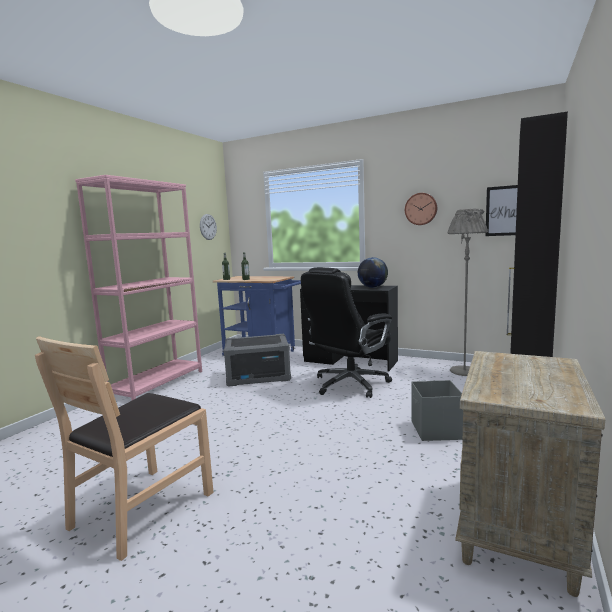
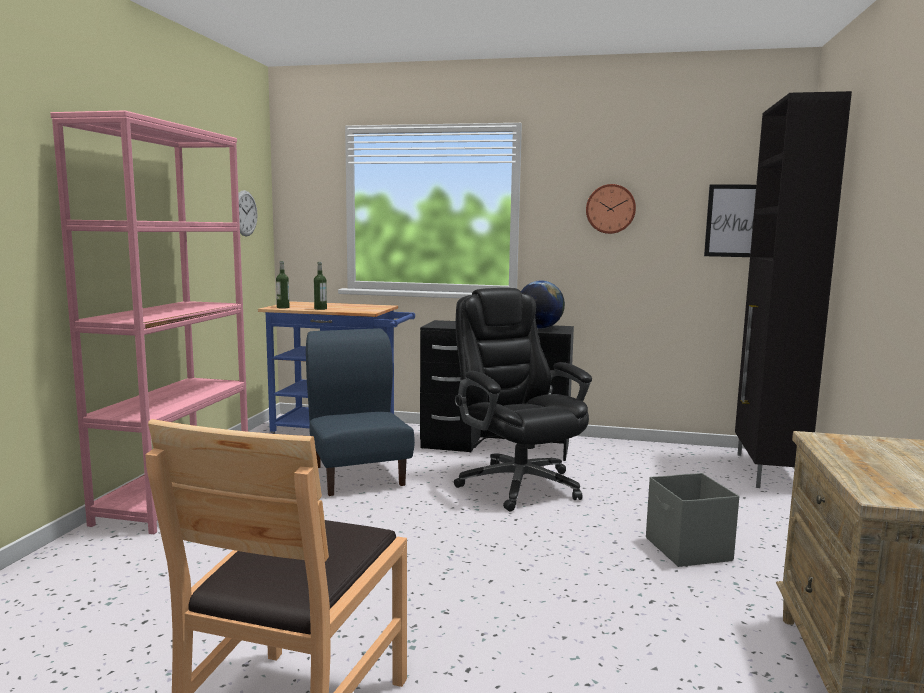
camera: 15 degrees left, 0 degrees up
(258, 376) = (358, 475): grey storage box -> blue chair
(349, 384) = (517, 484): black office chair -> black office chair turned 120 degrees clockwise
(464, 371) = (673, 457): grey floor lamp -> none

